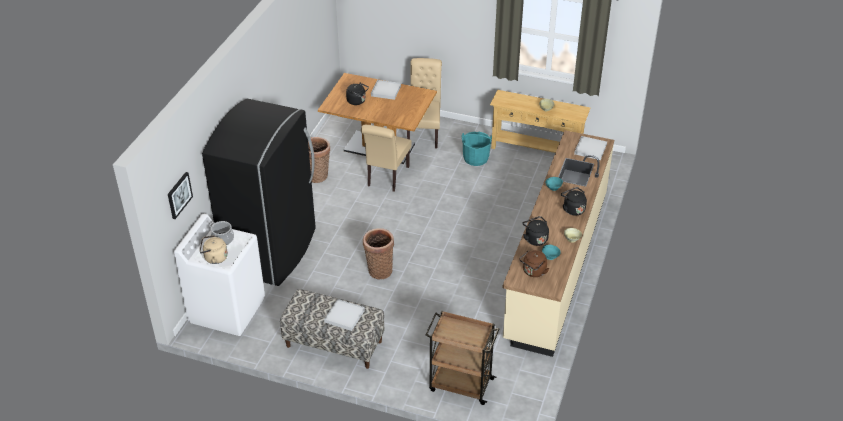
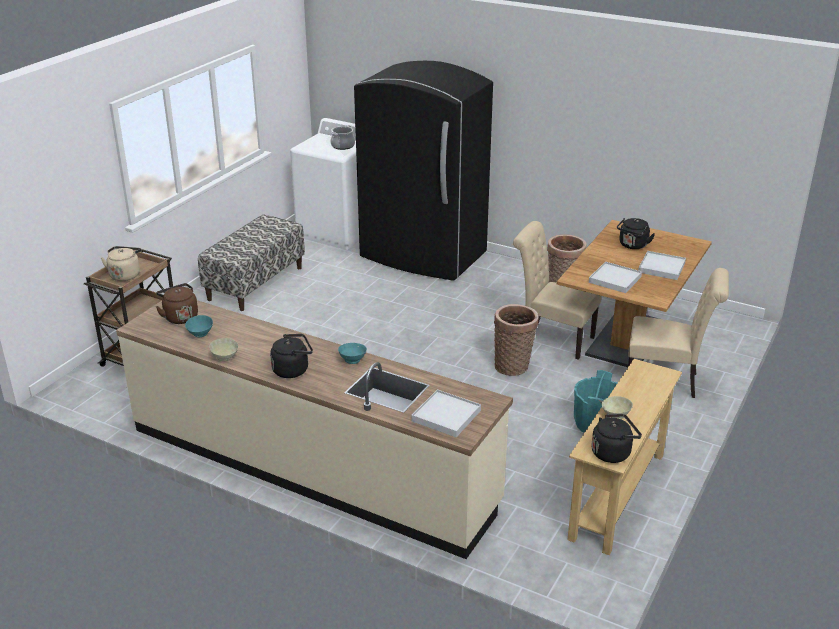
camera: 100 degrees right, 10 degrees down
(179, 195) = (353, 76): picture -> none
(214, 258) = (315, 142): beige kettle -> beige kettle (125, 275)
(344, 316) = (242, 245): white tray -> white tray (615, 279)
(379, 270) = (363, 318): basket -> basket (513, 366)
(535, 239) = (244, 327): black kettle -> black kettle (613, 452)

